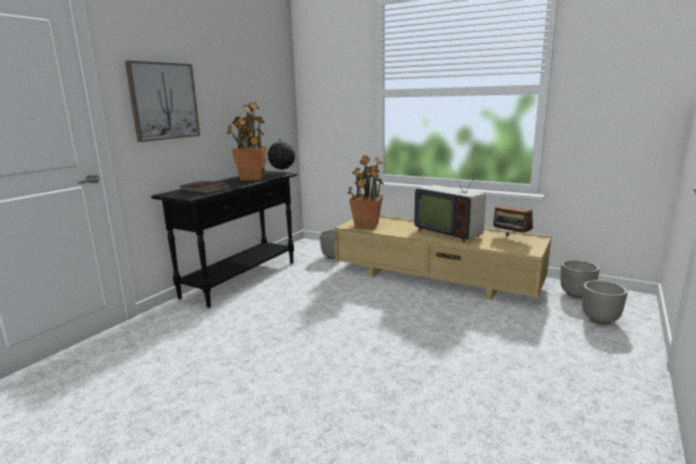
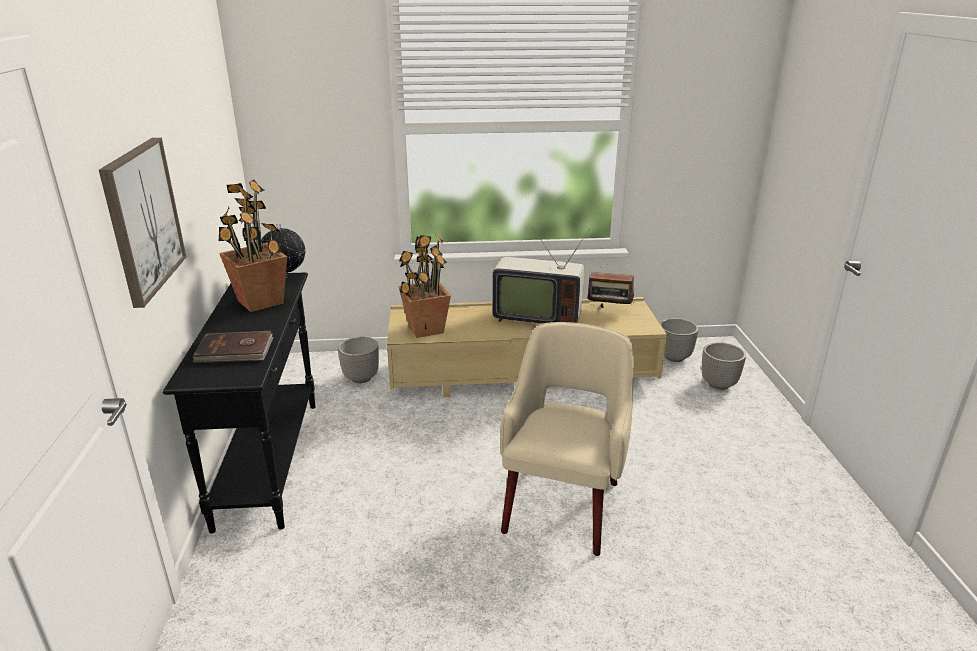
camera: 35 degrees left, 10 degrees up
(373, 349) = (563, 504): none -> beige armchair

